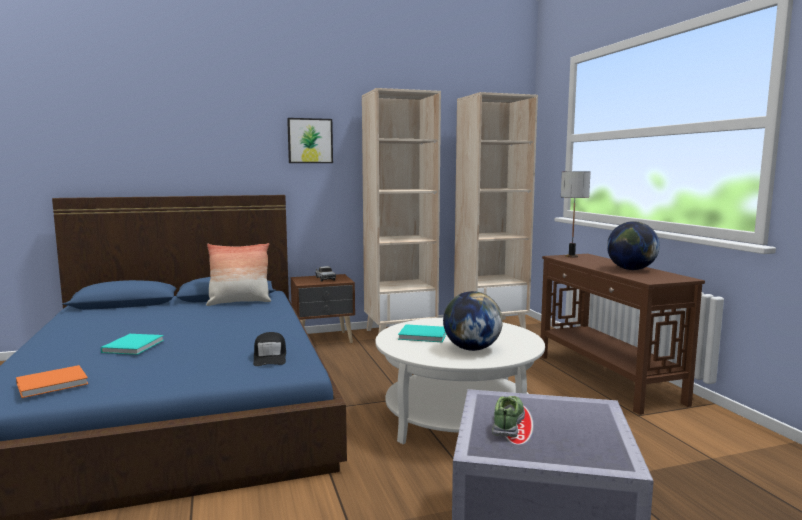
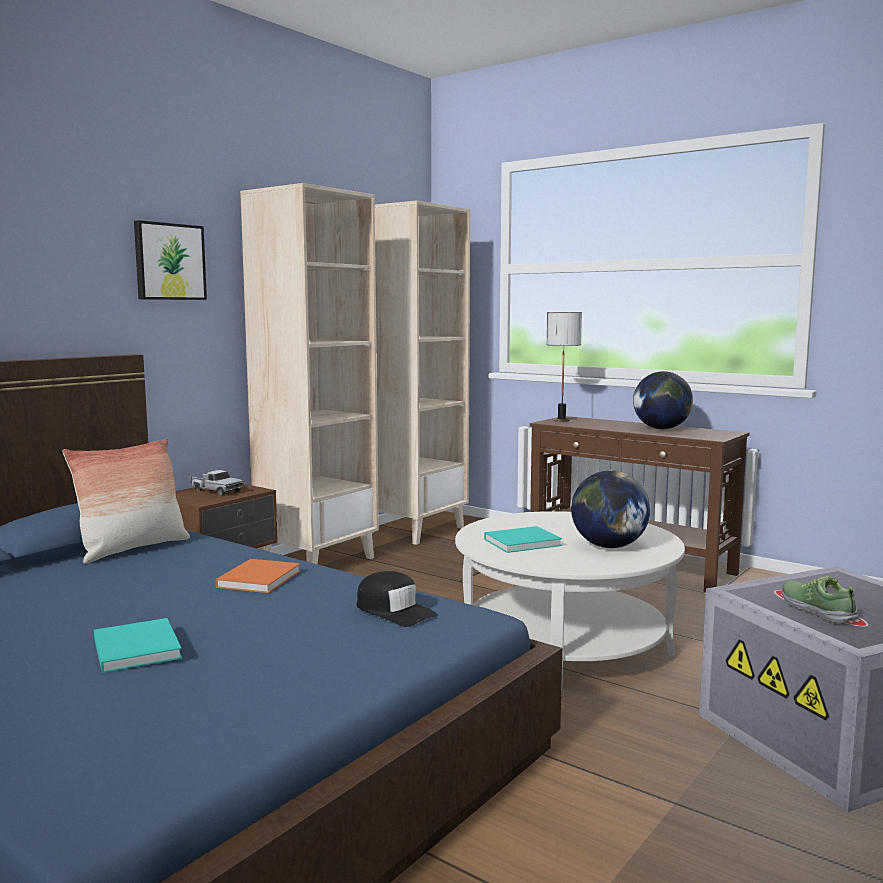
camera: 35 degrees left, 0 degrees up
(54, 383) = (158, 738): orange book -> orange book (260, 578)

